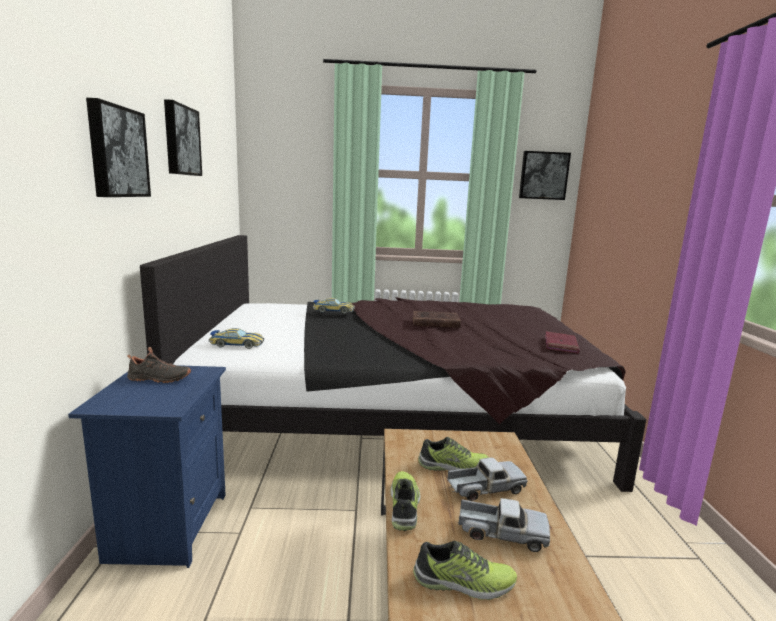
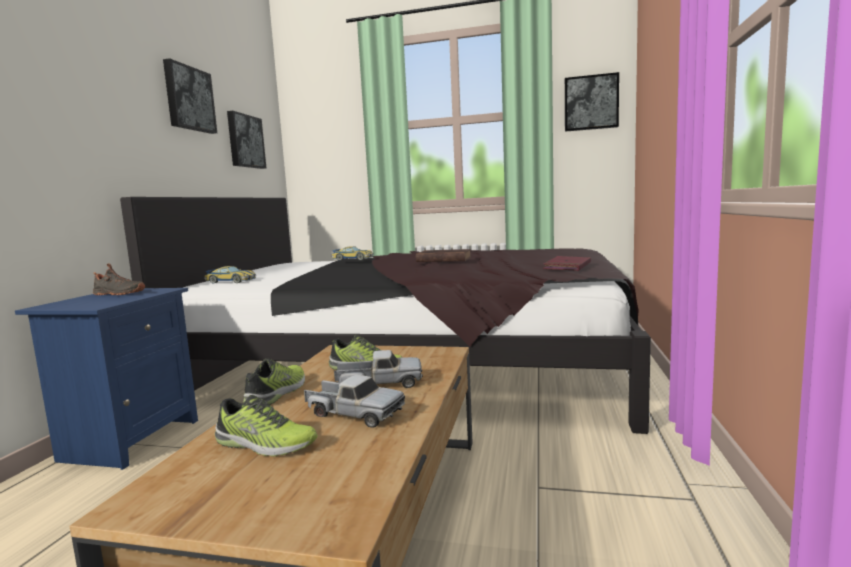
camera: 15 degrees right, 5 degrees down
(116, 152) = (94, 96): picture -> picture (245, 141)

